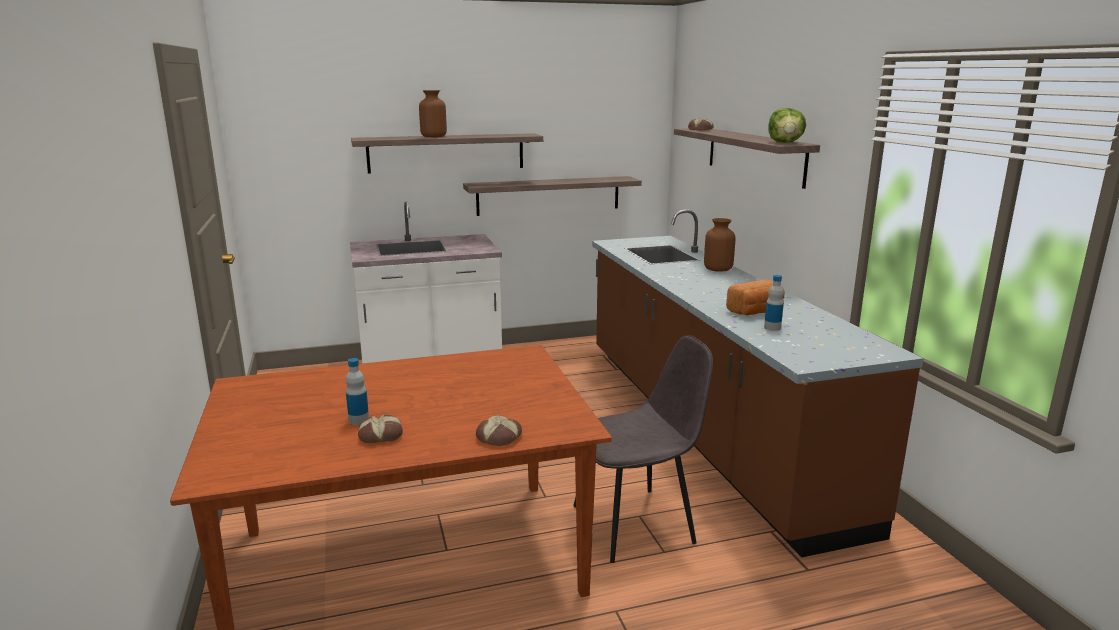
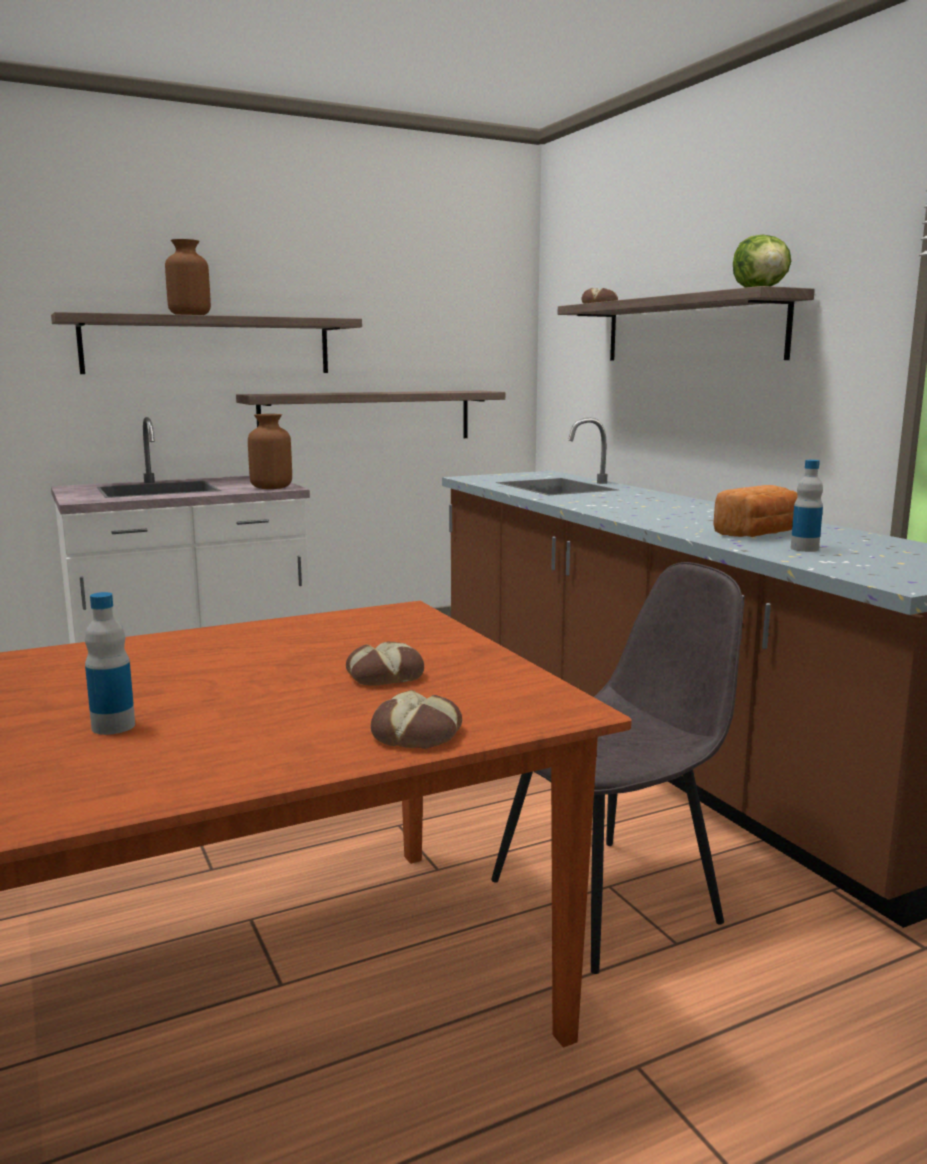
camera: 10 degrees left, 5 degrees down
(381, 434) = (168, 747): bread -> bread (385, 675)
(718, 269) = (654, 497): brown vase -> brown vase (271, 487)

